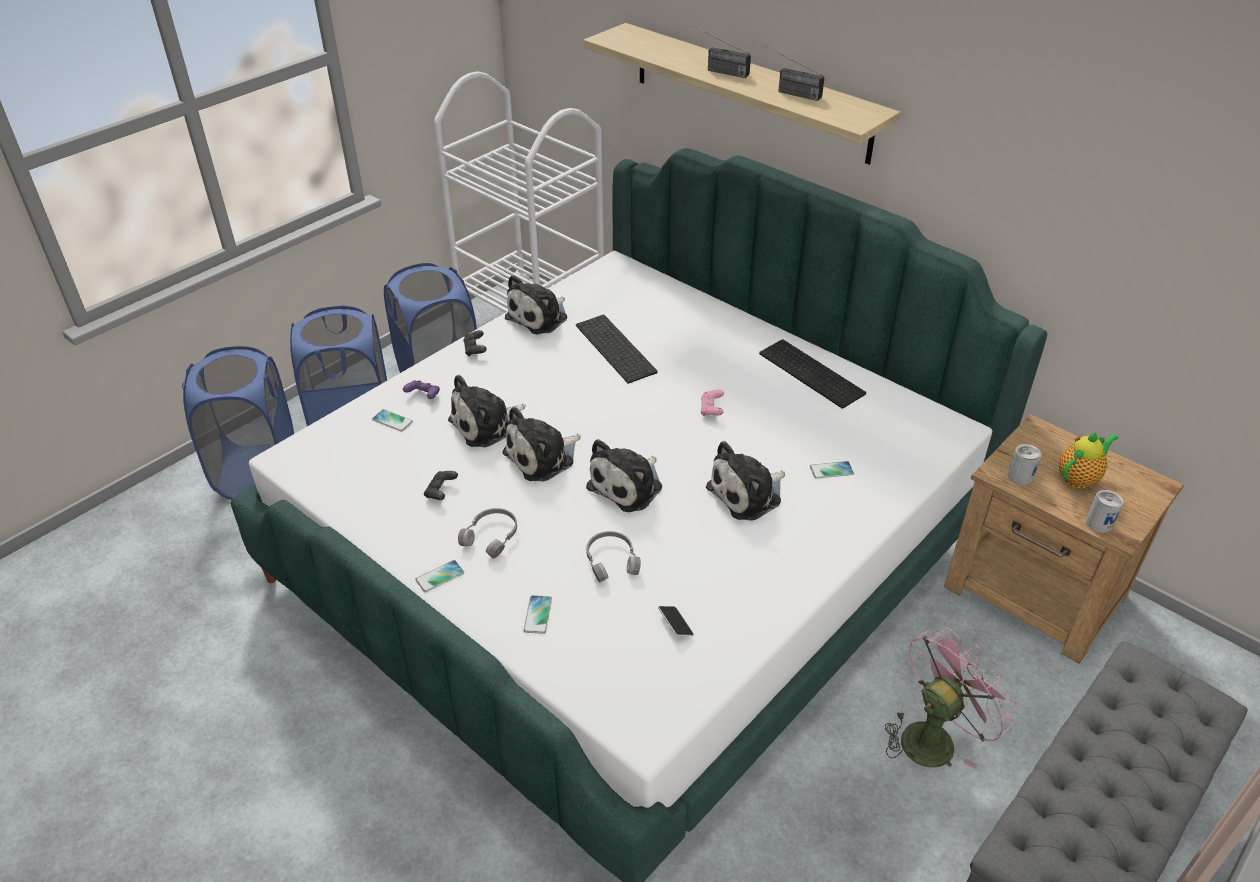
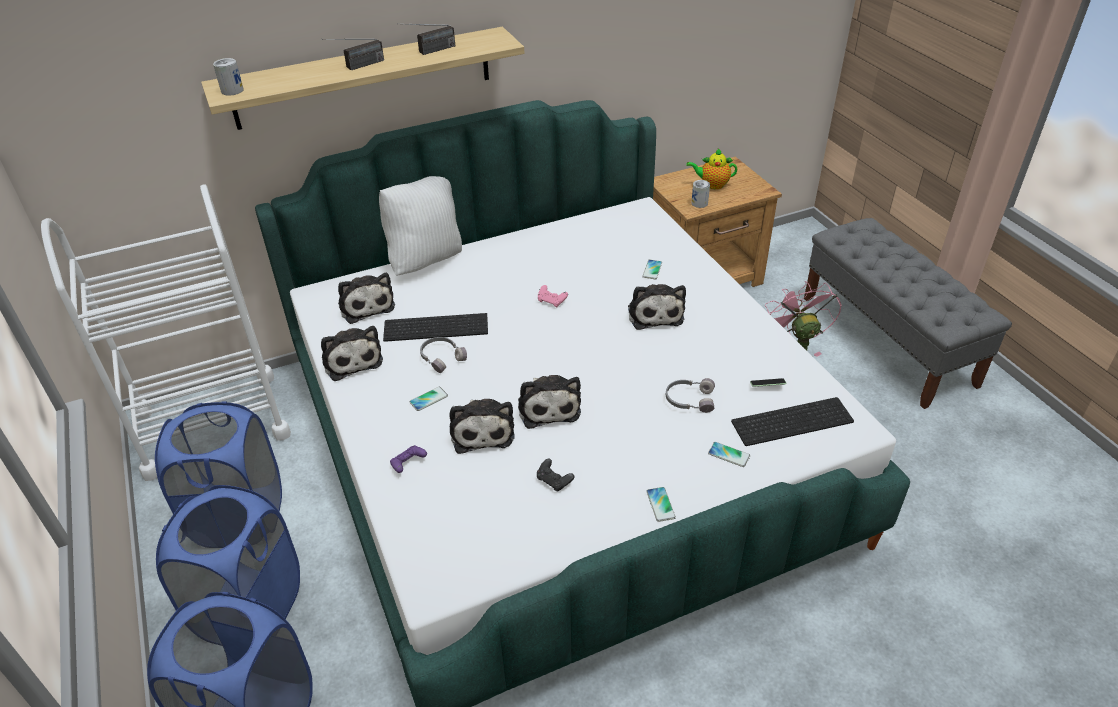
camera: 65 degrees left, 0 degrees up
(392, 421) = (430, 495): phone -> phone (428, 399)
(475, 350) = (365, 413): black game controller -> none
(492, 536) = (629, 460): grey headphones -> grey headphones (442, 357)
(628, 486) = (612, 368): plush toy -> plush toy (366, 305)
(716, 306) = (426, 260): none -> white pillow
(813, 373) = (544, 243): keyboard -> keyboard (792, 420)
(1079, 478) = (712, 185): teapot -> teapot turned 75 degrees counterclockwise
(1099, 523) = (752, 193): can -> can (232, 90)

